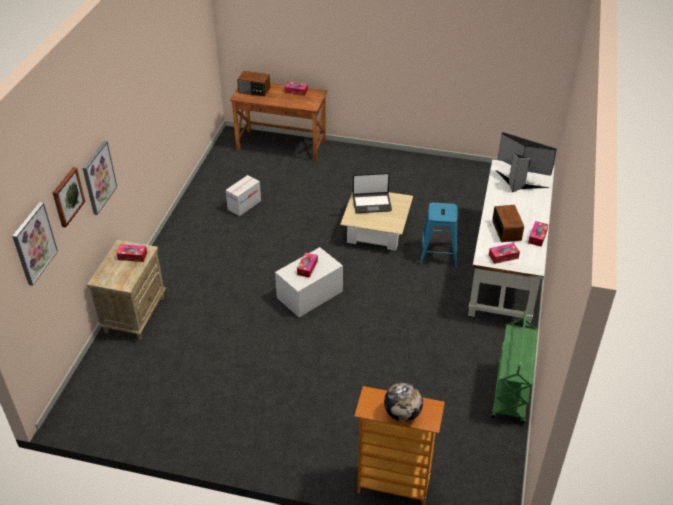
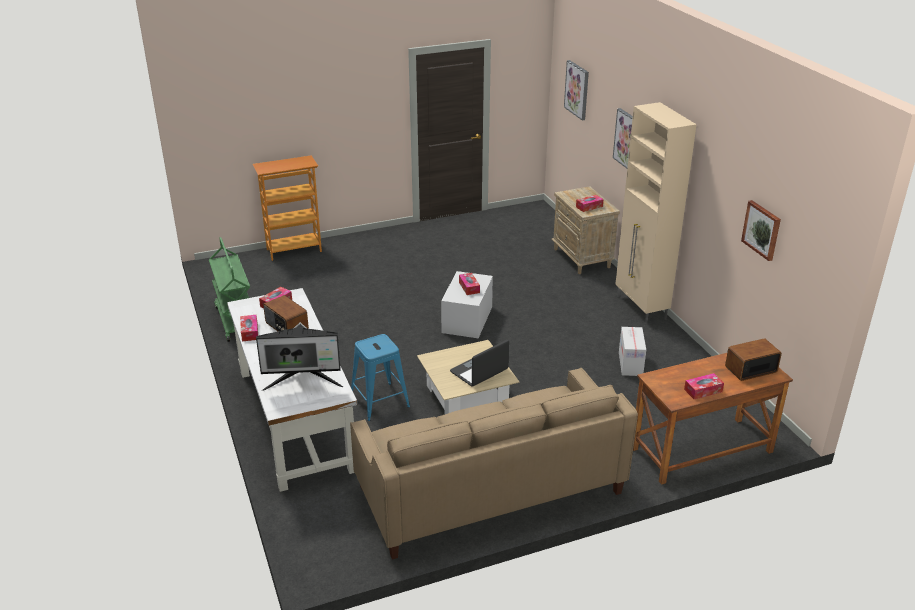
camera: 145 degrees right, 10 degrees down
(67, 196) = (604, 105): picture -> picture (762, 230)
(170, 241) = (641, 308): none -> beige cabinet
(402, 414) = (281, 163): globe -> none
(418, 174) = (489, 490): none -> beige sofa

